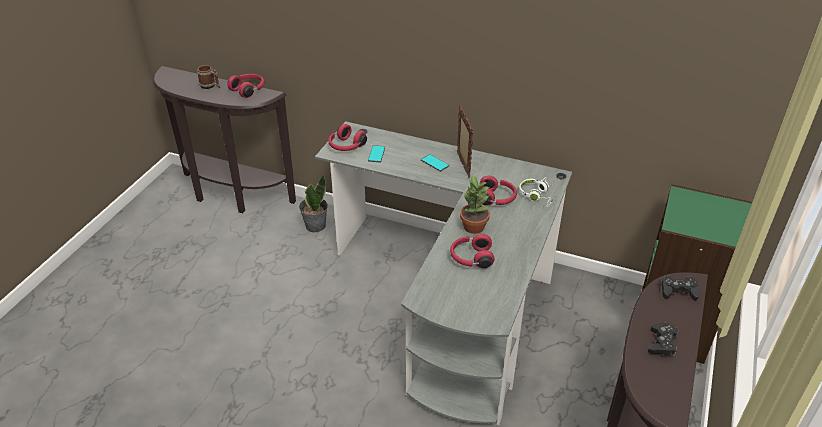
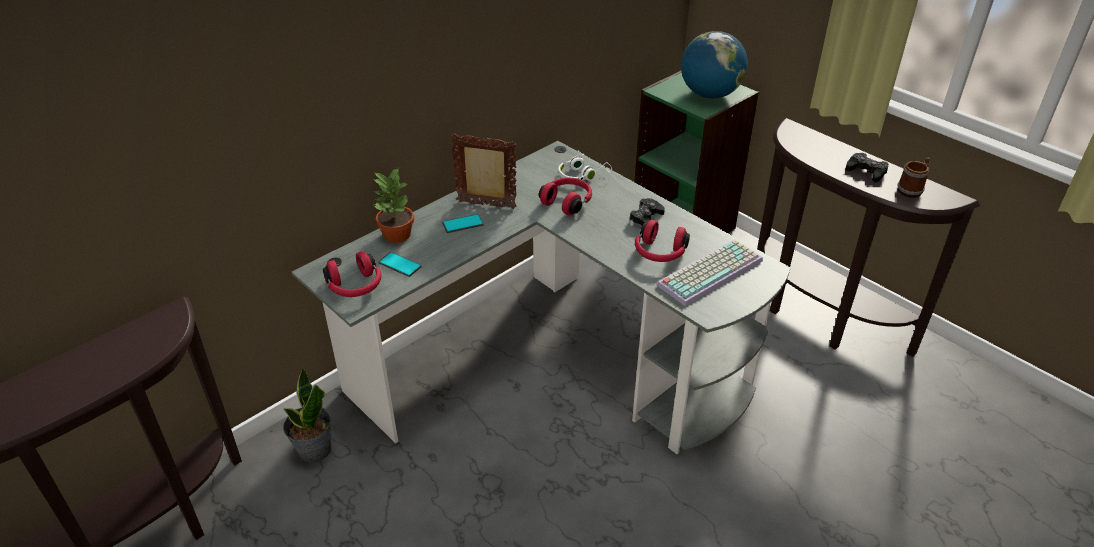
camera: 65 degrees left, 0 degrees up
(210, 86) = (58, 379): mug -> mug (912, 189)
(248, 90) = (130, 334): red headphones -> none
(469, 289) = (710, 271): none -> keyboard
(473, 226) = (605, 234): potted plant -> potted plant (396, 235)
(678, 291) = (802, 139): black game controller -> black game controller (646, 218)
(707, 223) = (710, 94): none -> globe

